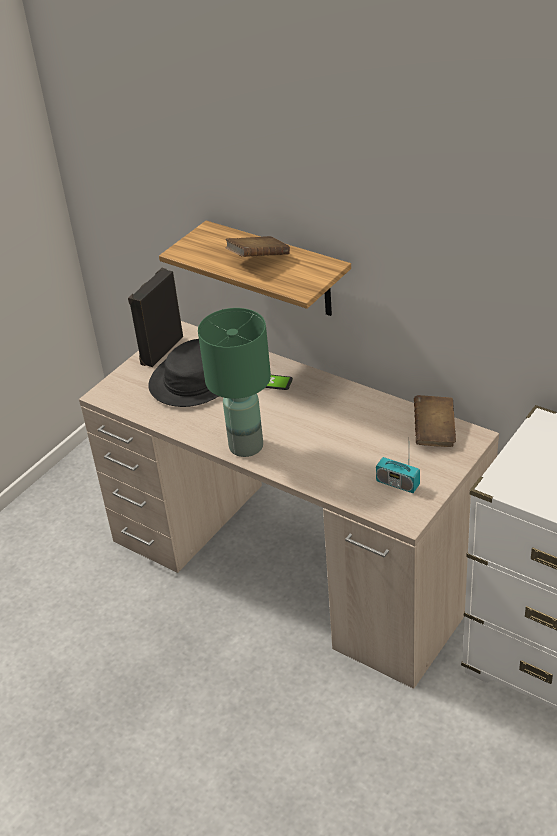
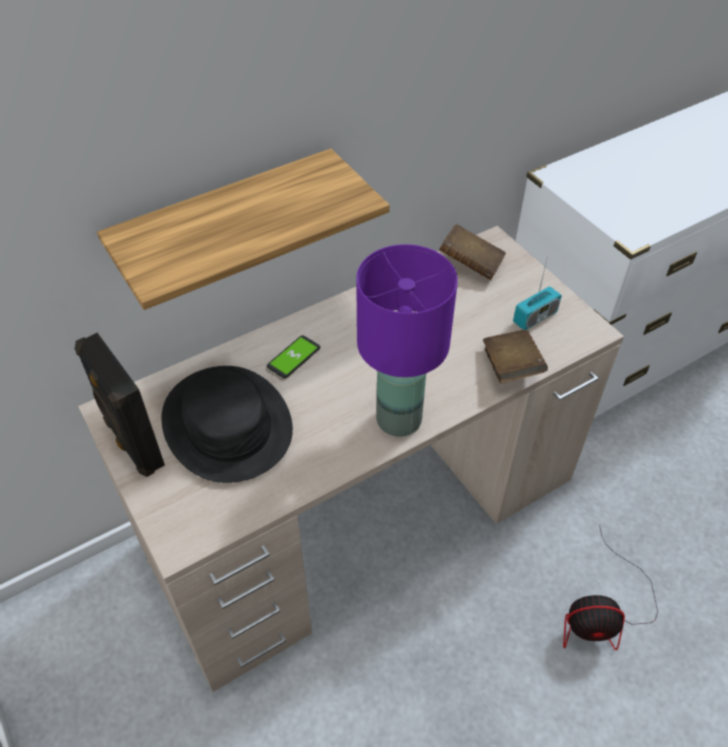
camera: 70 degrees left, 10 degrees up
(246, 447) = (400, 419): green table lamp -> purple table lamp
(258, 259) = (253, 213): brown book -> brown book (511, 367)
(284, 747) = (603, 614): none -> fan

